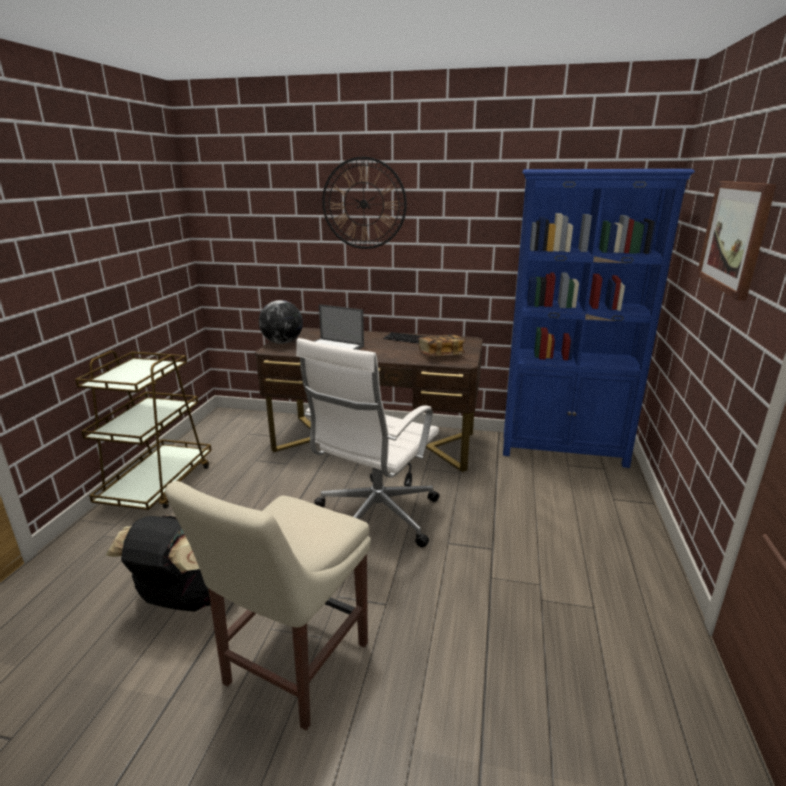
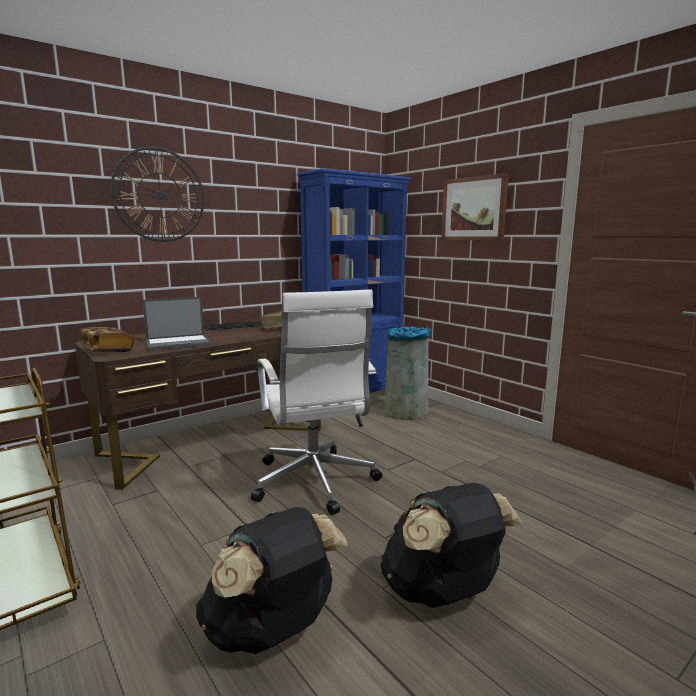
camera: 50 degrees left, 10 degrees down
(282, 342) = (107, 350): globe -> book
(292, 668) = (442, 593): beige chair -> black backpack
(585, 494) = (406, 412): none -> grey trash can

